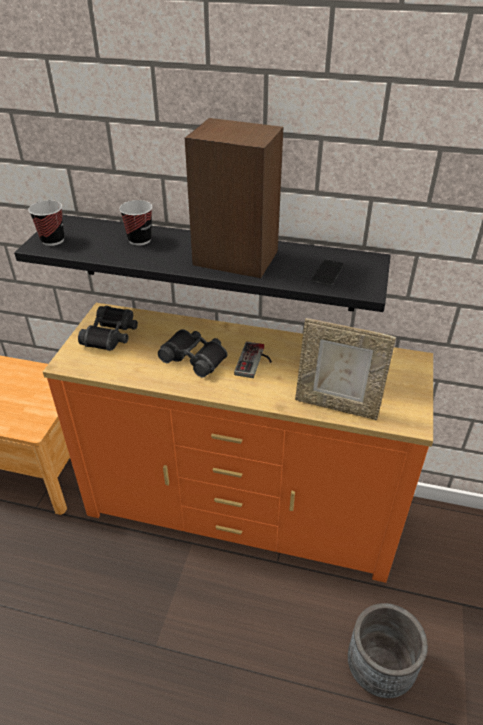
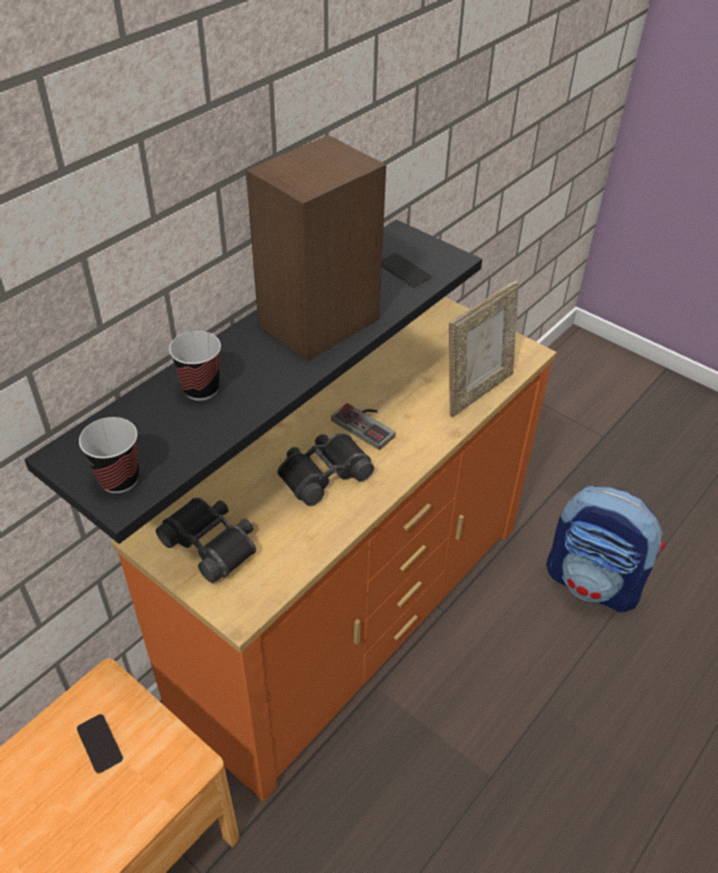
camera: 65 degrees left, 5 degrees up
(34, 390) = (100, 744): none -> phone
(379, 669) = (593, 582): grey planter -> backpack

